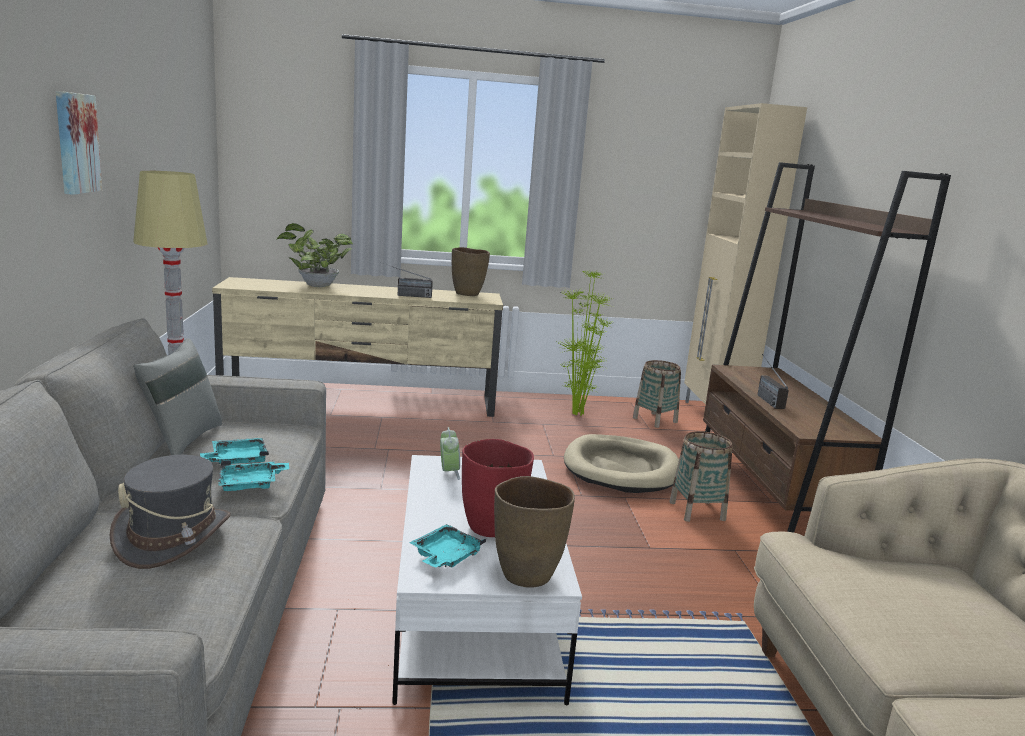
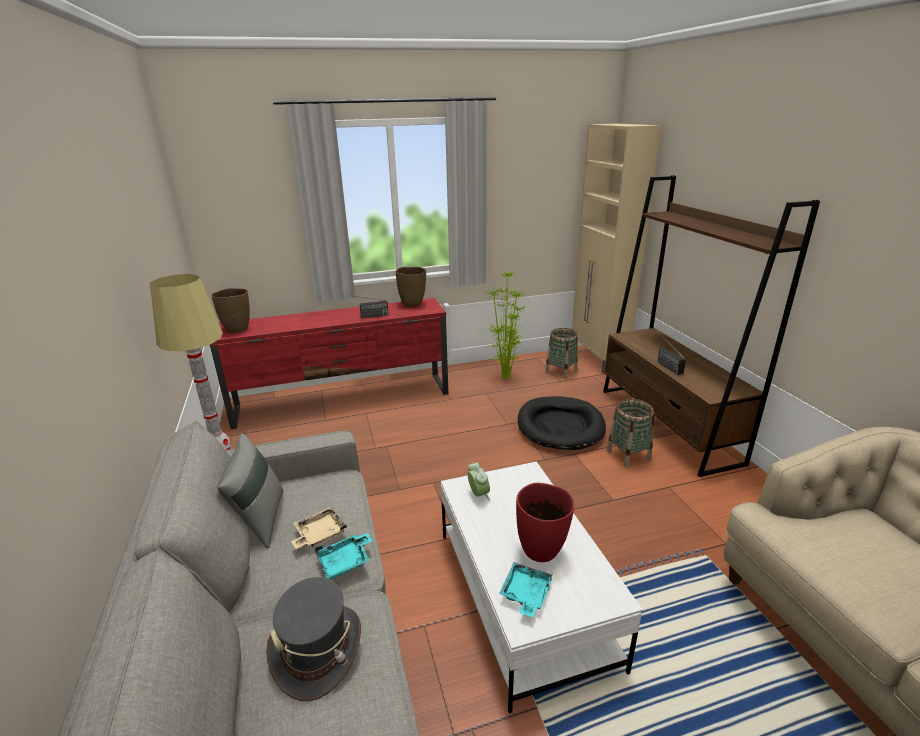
camera: 10 degrees left, 10 degrees up
(75, 143) = (97, 287): picture -> none
(237, 460) = (319, 534): turquoise tray -> beige tray
(315, 285) = (290, 319): potted plant -> none
(362, 401) = (343, 400): beige tv stand -> red tv stand
(526, 574) = (593, 597): brown vase -> brown vase (237, 329)
(621, 469) = (560, 426): beige dog bed -> black dog bed

